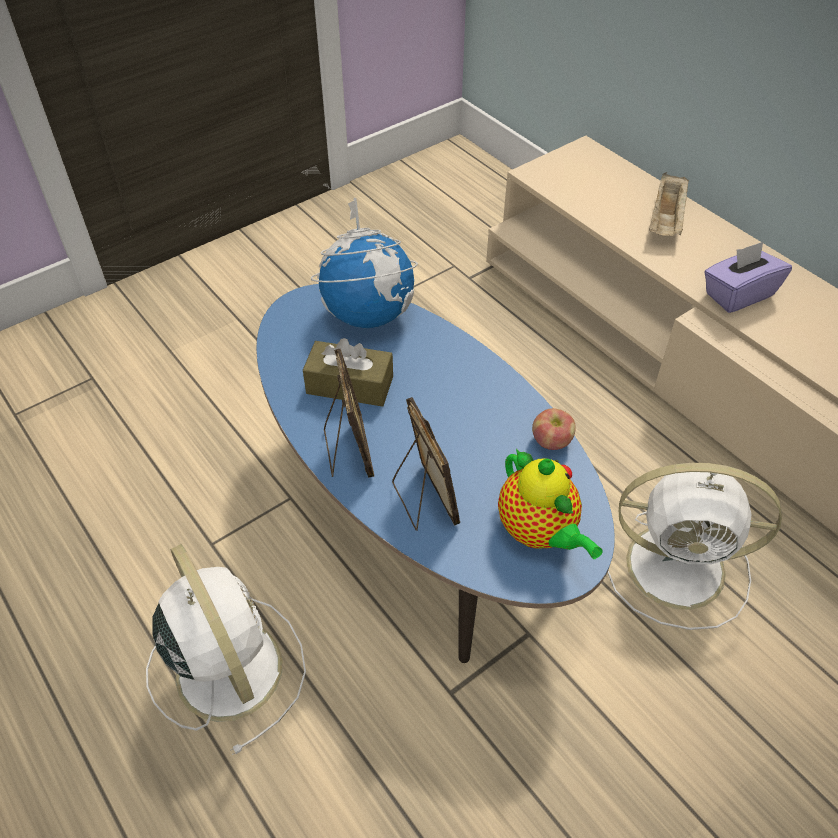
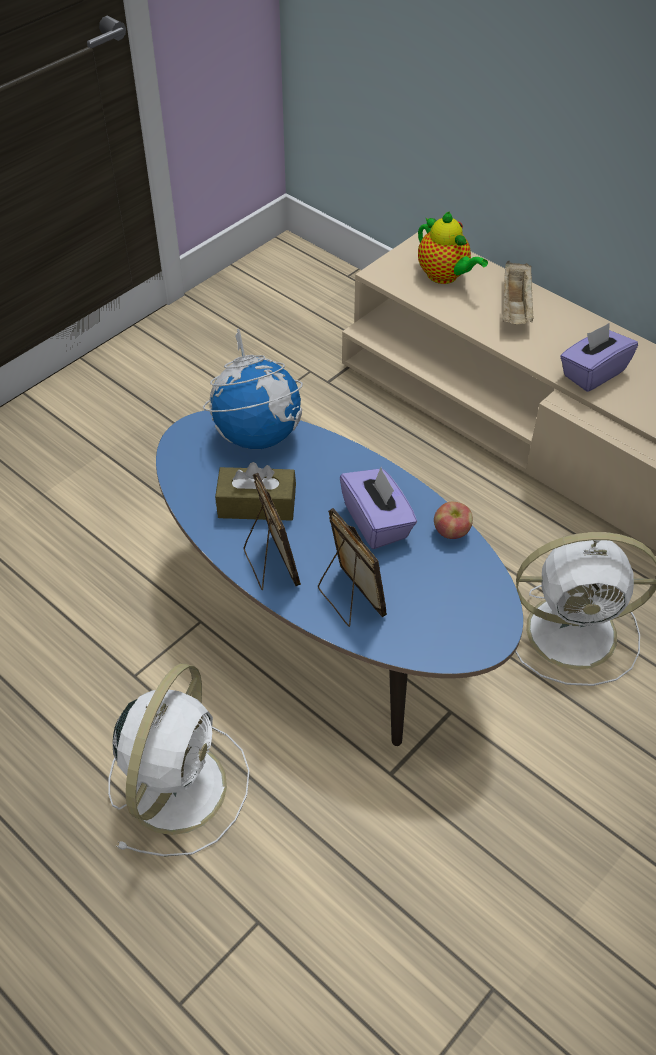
camera: 10 degrees left, 0 degrees up
(227, 665) = (178, 783): white fan -> white fan turned 60 degrees clockwise
(472, 420) = (377, 522): none -> purple tissue box
(539, 533) = (456, 613): teapot -> teapot (445, 276)

